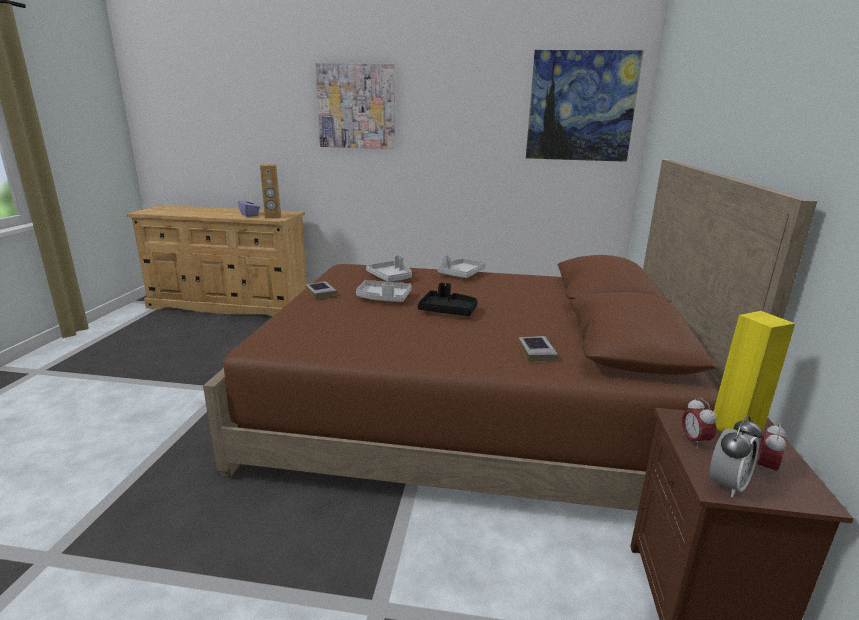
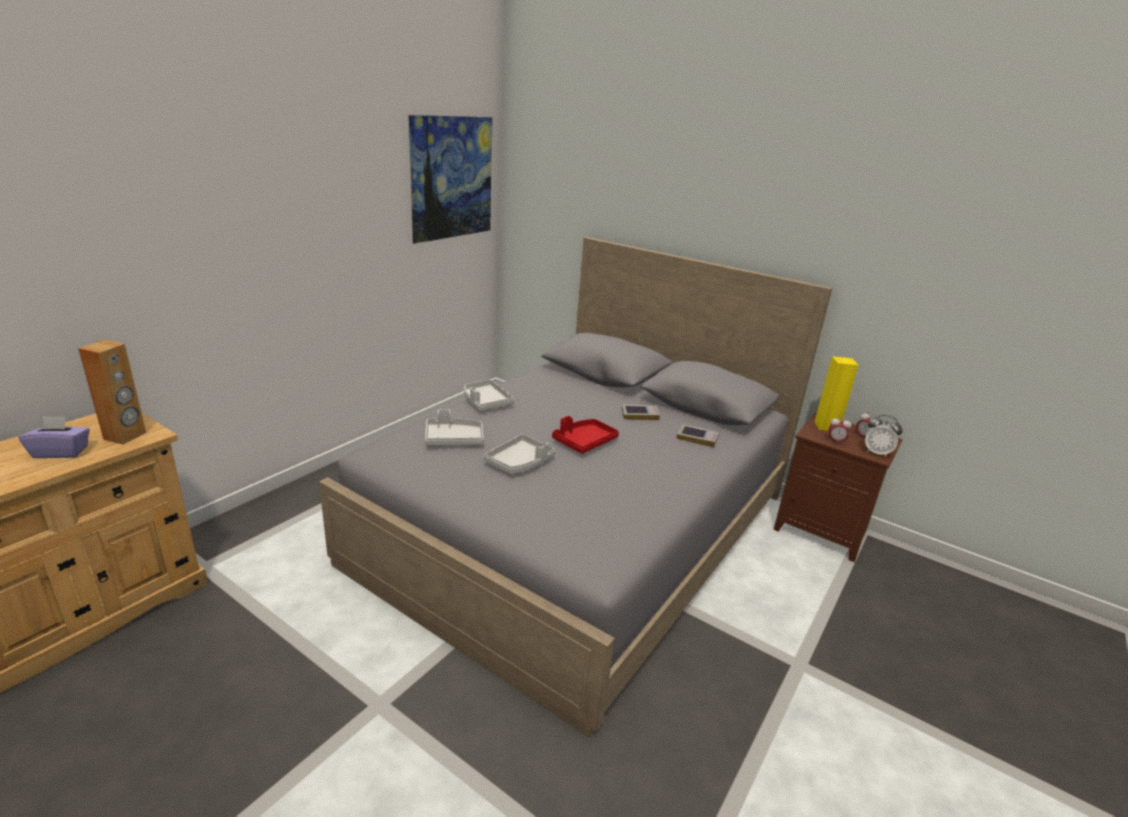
camera: 65 degrees left, 5 degrees up
(321, 292) = (462, 494): book -> book (640, 415)
(356, 106) = (191, 205): picture -> none
(448, 310) = (584, 442): black tray -> red tray
(467, 410) = (580, 527): brown bed -> grey bed
(727, 484) = (876, 453): alarm clock -> alarm clock turned 135 degrees clockwise

